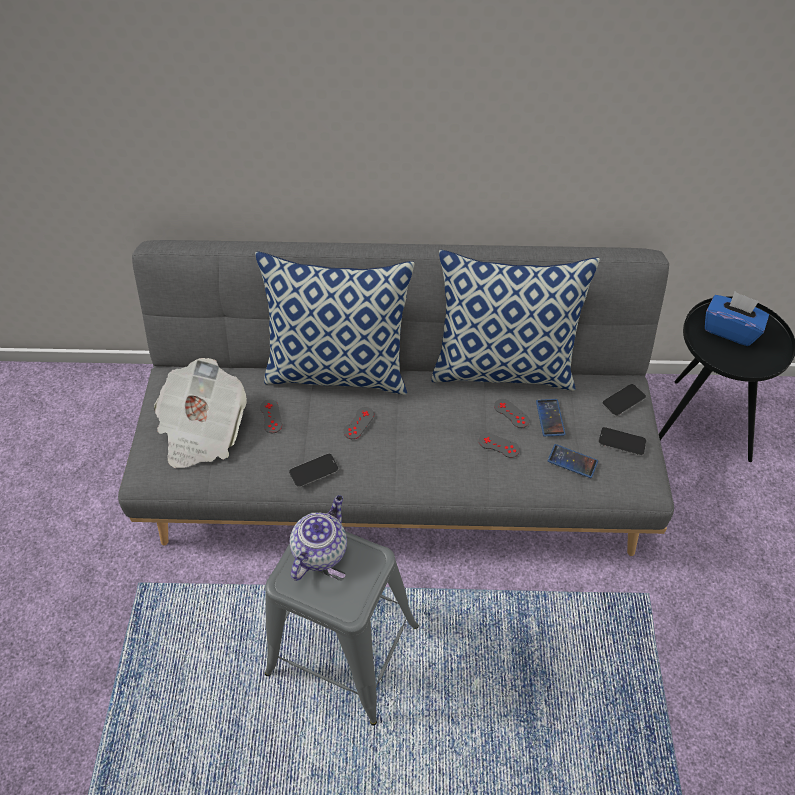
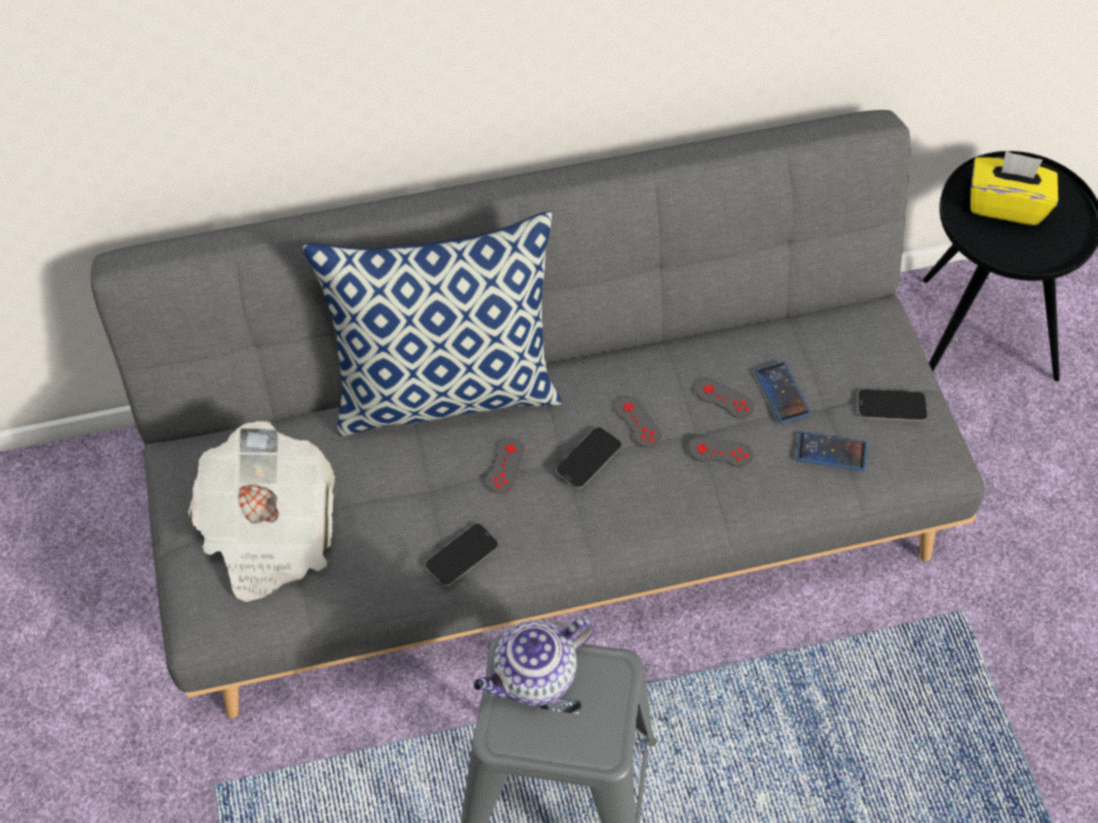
camera: 15 degrees left, 5 degrees up
(271, 416) = (368, 486): grey game controller -> grey game controller (638, 422)
(320, 550) = (534, 677): teapot -> teapot turned 135 degrees counterclockwise
(503, 368) = (691, 329): pillow -> none
(623, 401) = (877, 342): phone -> phone (588, 458)
(729, 329) = (1005, 204): blue tissue box -> yellow tissue box

